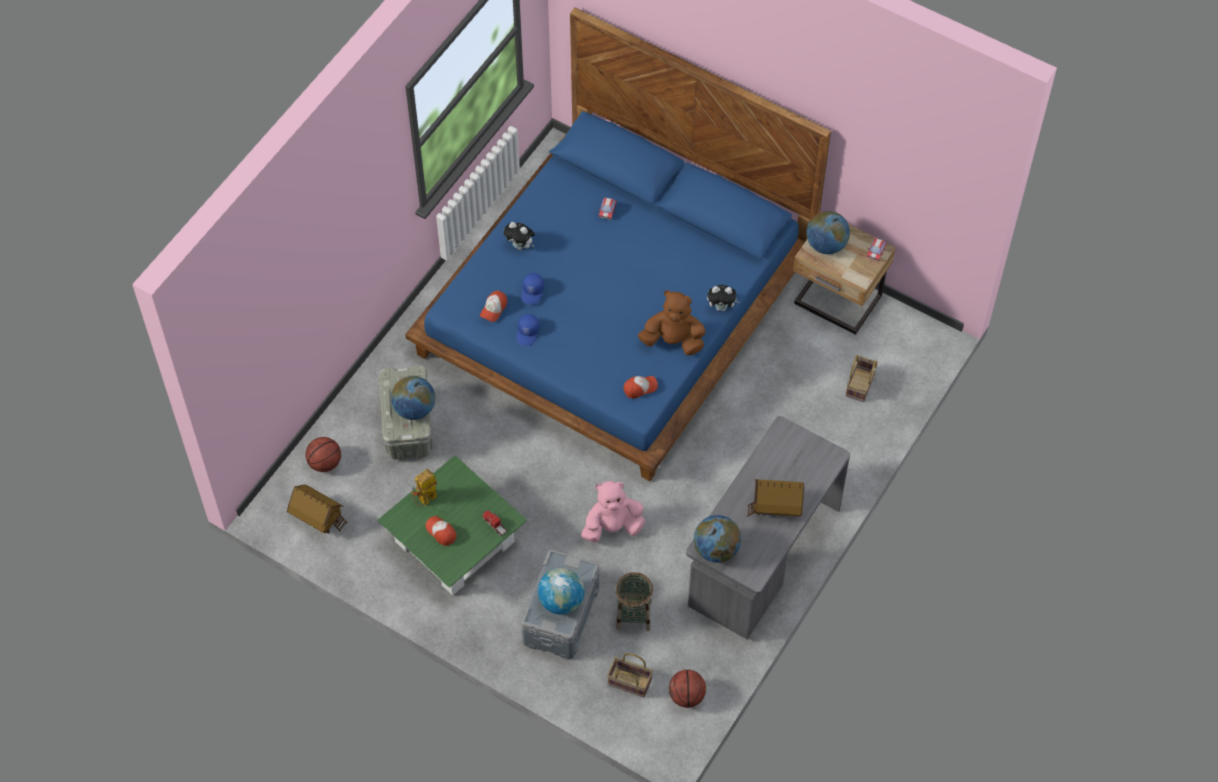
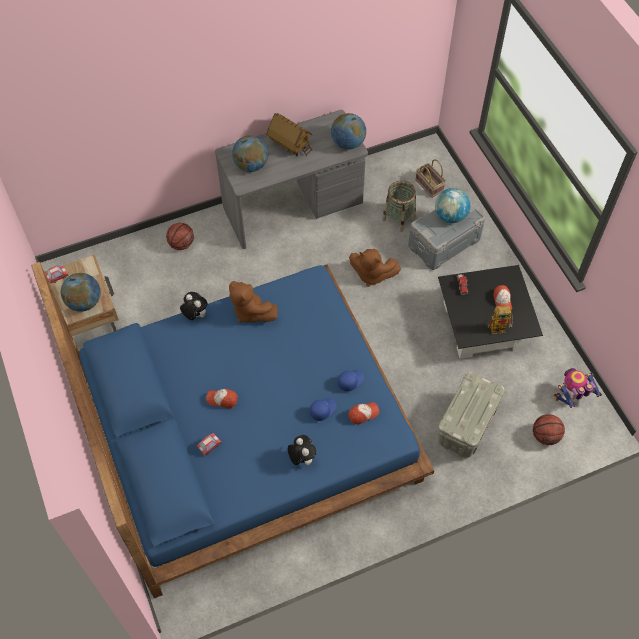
camera: 145 degrees left, 0 degrees up
(318, 518) = (572, 397): toy house -> toy robot
(414, 409) = (468, 396): globe -> globe (251, 165)
(454, 542) = (483, 325): green coffee table -> black coffee table
(612, 527) = (371, 275): pink plush toy -> brown plush toy
(640, 388) = (302, 292): cap -> cap (222, 399)
(686, 696) = (401, 161): basketball -> basketball (181, 244)
(860, 386) = (136, 267): basket -> none

